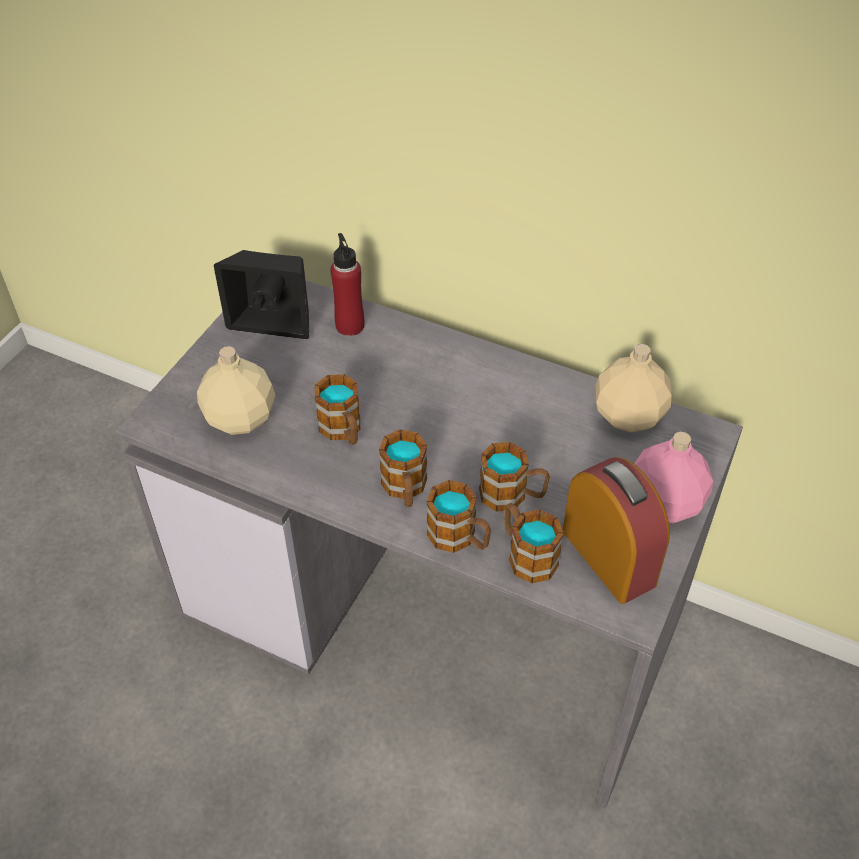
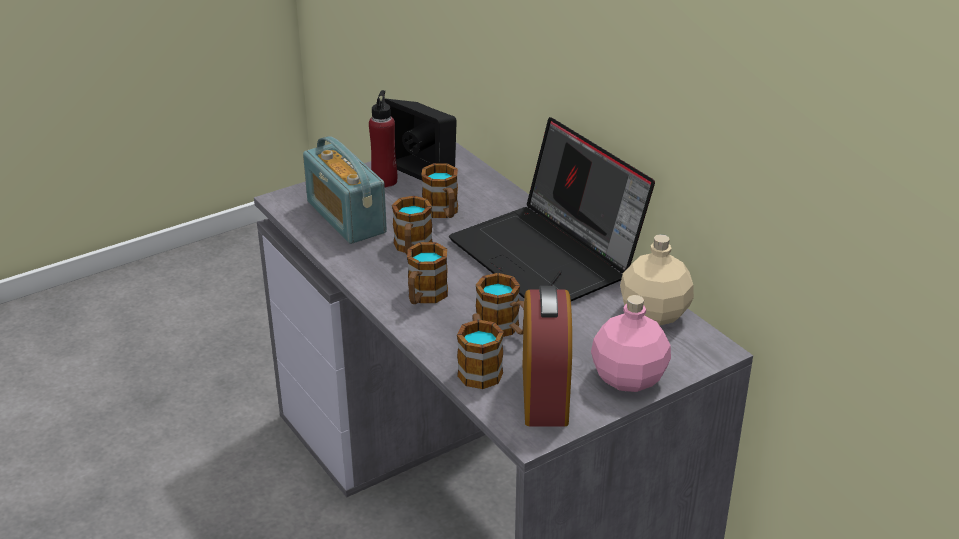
camera: 30 degrees right, 15 degrees down
(241, 418) = (346, 217): beige bottle -> radio
(350, 325) = (479, 189): red bottle -> red bottle (384, 181)
(459, 538) = (436, 339): mug -> mug (443, 213)
(483, 385) = (549, 257): none -> laptop

